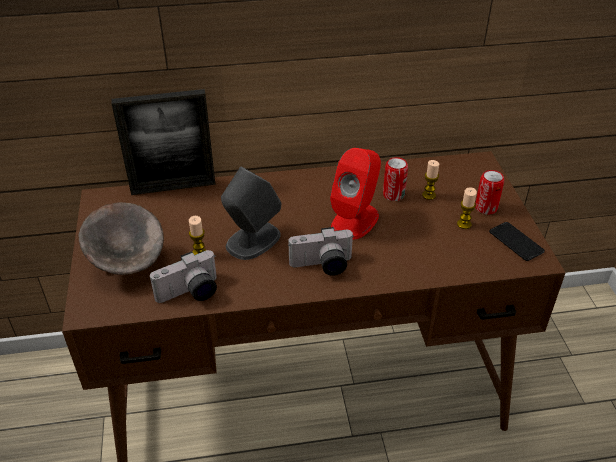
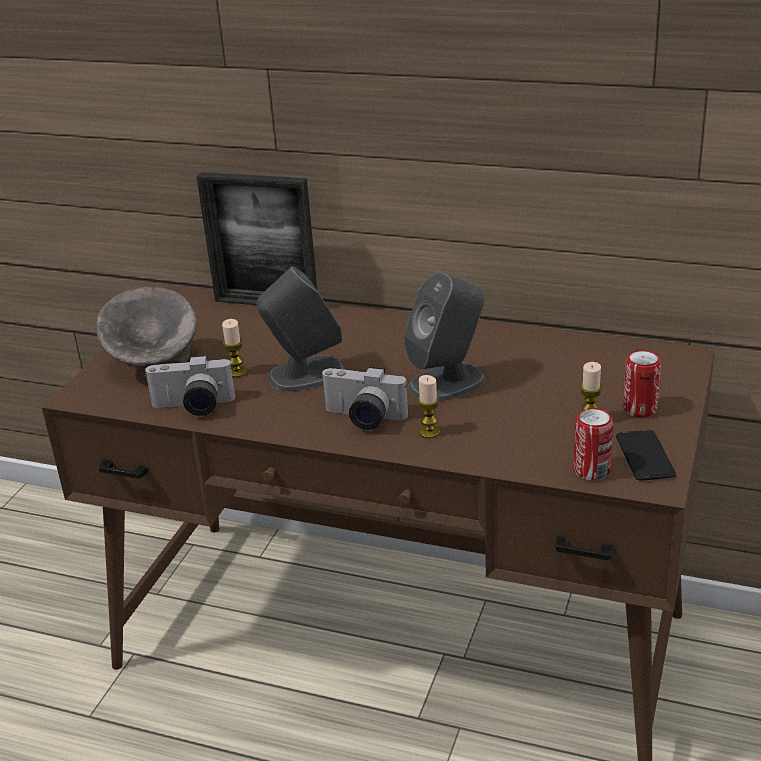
camera: 30 degrees right, 10 degrees down
(355, 220) = (448, 382): red speaker -> grey speaker
(393, 195) = (524, 367): can -> can (591, 471)
(428, 195) = (571, 378): candle -> candle (429, 432)

